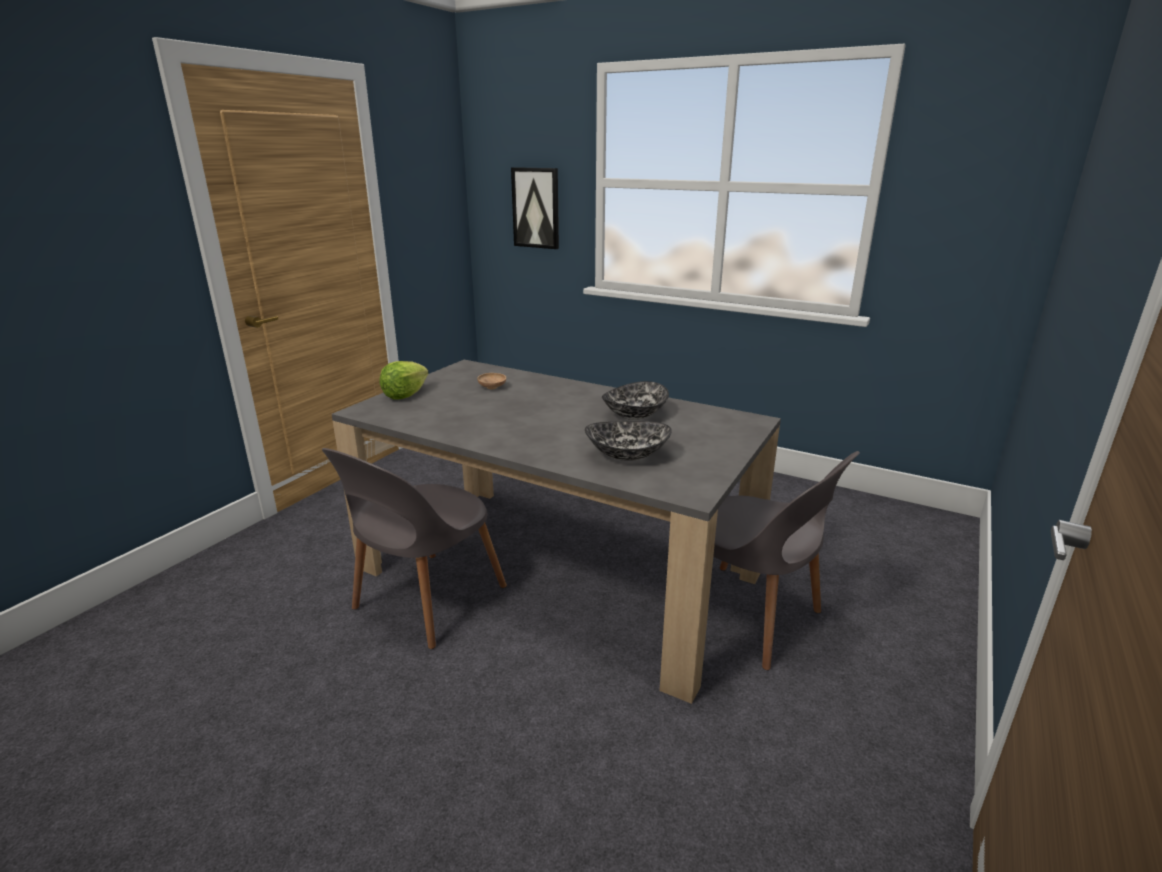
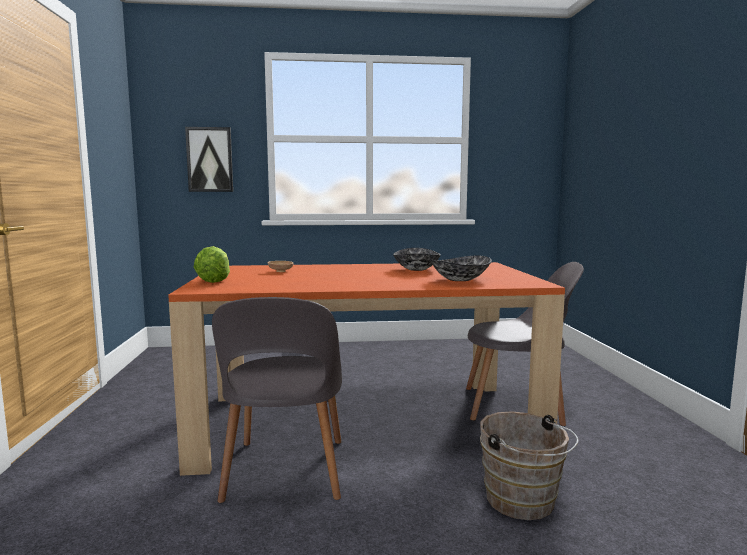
camera: 35 degrees left, 15 degrees down
(556, 572) = (366, 422): grey dining table -> orange dining table
(577, 739) = (523, 503): none -> brown bucket

